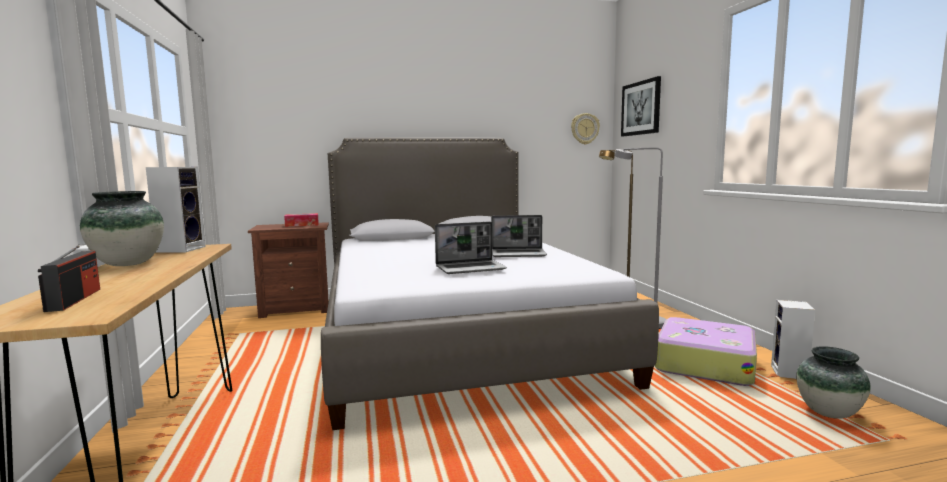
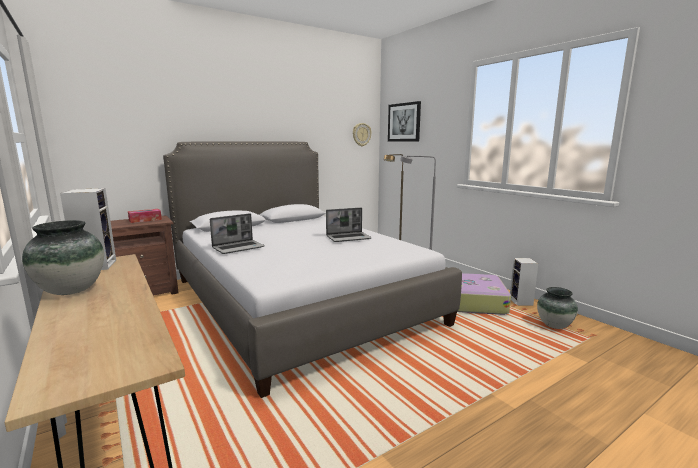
camera: 20 degrees left, 5 degrees up
(74, 299) = (97, 344): radio -> none
(471, 268) = (331, 255): laptop -> laptop (238, 248)

